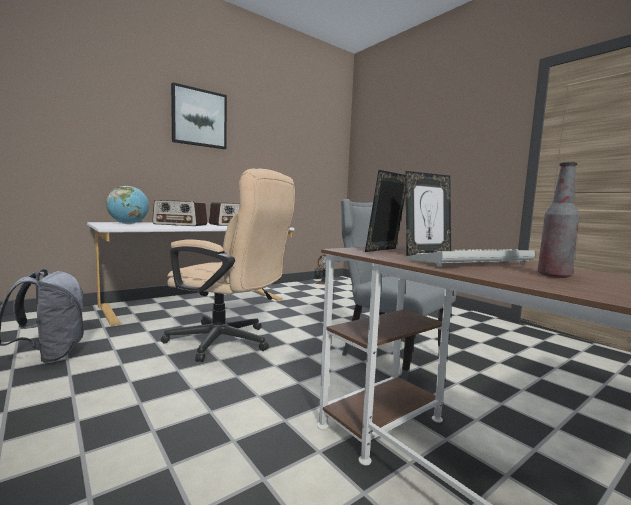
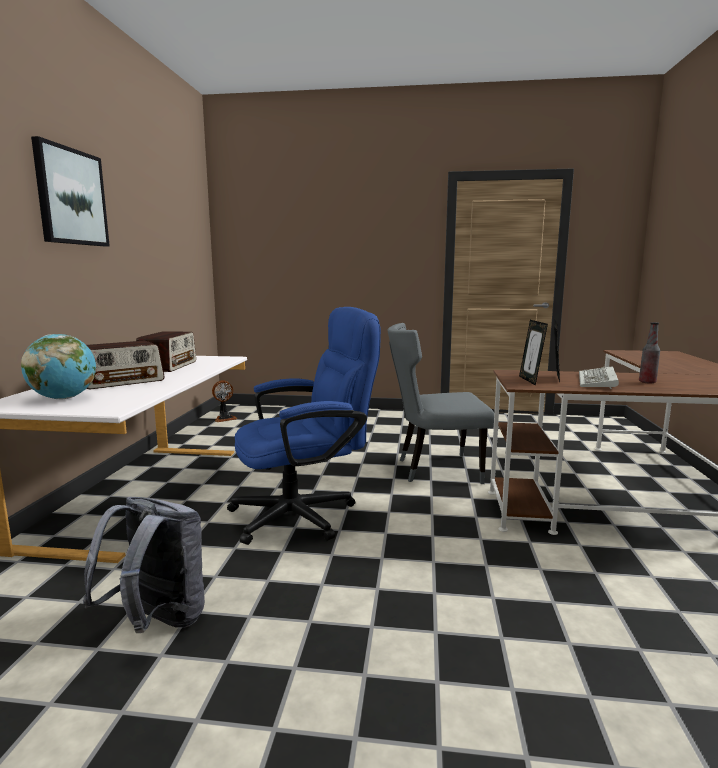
camera: 45 degrees left, 5 degrees up
(228, 342) = (305, 514): beige office chair -> blue office chair

